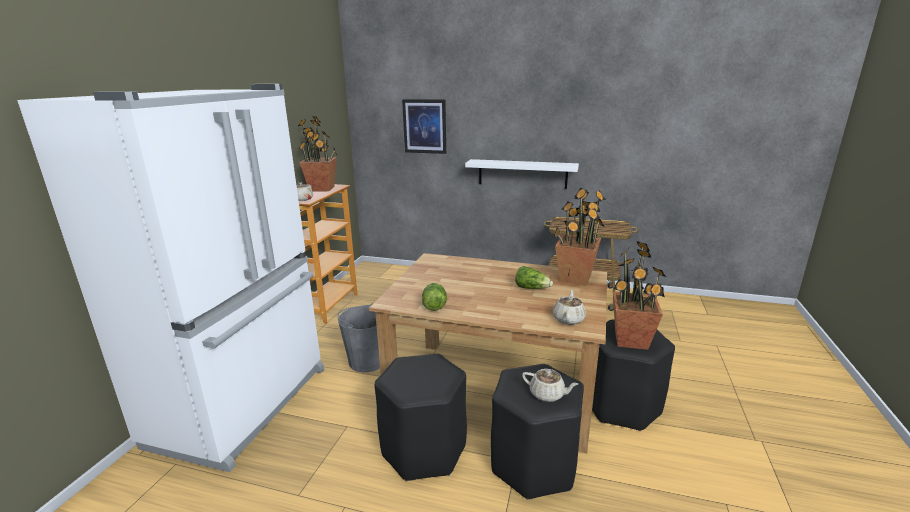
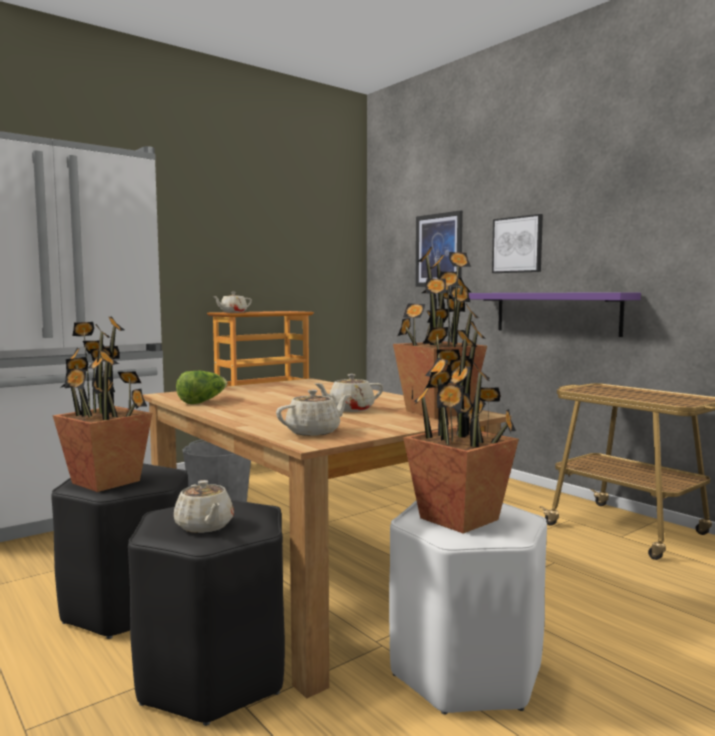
camera: 35 degrees right, 15 degrees down
(322, 189) = (277, 311): potted plant -> potted plant (105, 482)
(493, 128) = (517, 244): none -> picture
(522, 173) = (556, 313): white shelf -> purple shelf
(532, 288) = (350, 409): lettuce -> beige teapot
(621, 406) = (465, 671): black stool -> white stool

